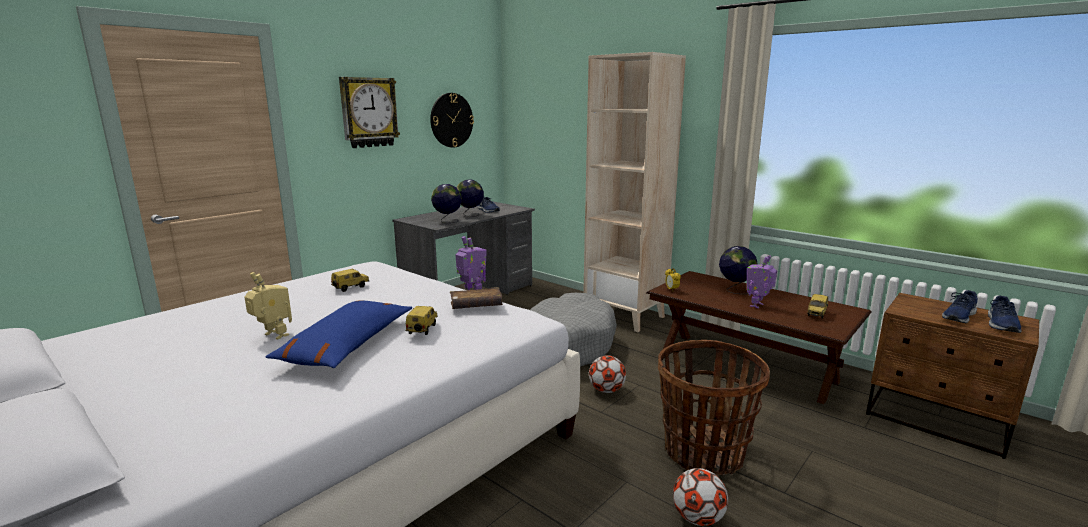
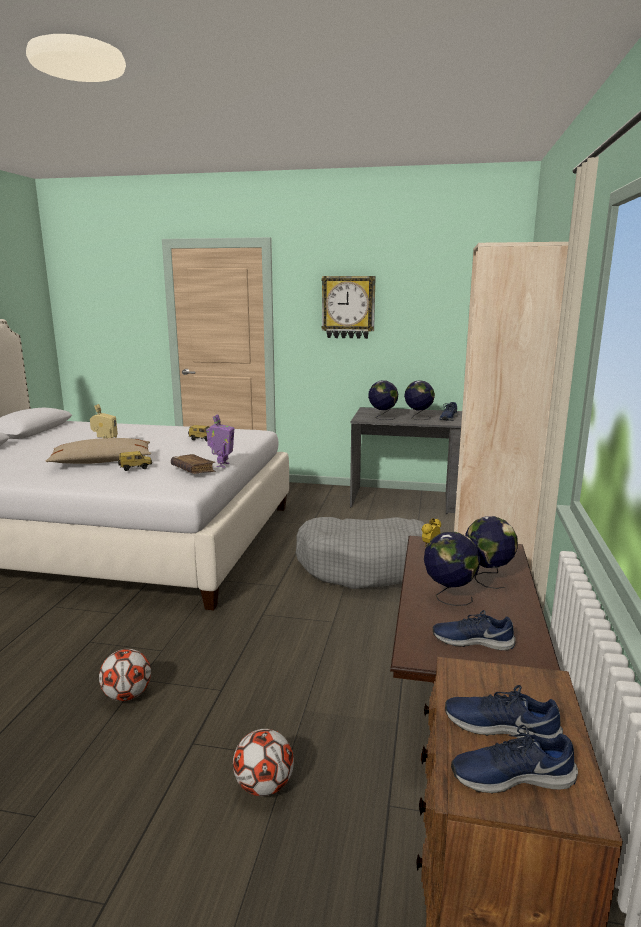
camera: 60 degrees right, 0 degrees up
(347, 345) = (102, 462): blue pillow -> beige pillow
(451, 120) = (444, 318): wall clock -> none
(606, 390) = (304, 608): football -> football (264, 786)
(703, 453) = (231, 682): basket -> none
(757, 305) = (448, 597): toy robot -> globe
(817, 314) = (472, 640): toy car -> blue shoe

